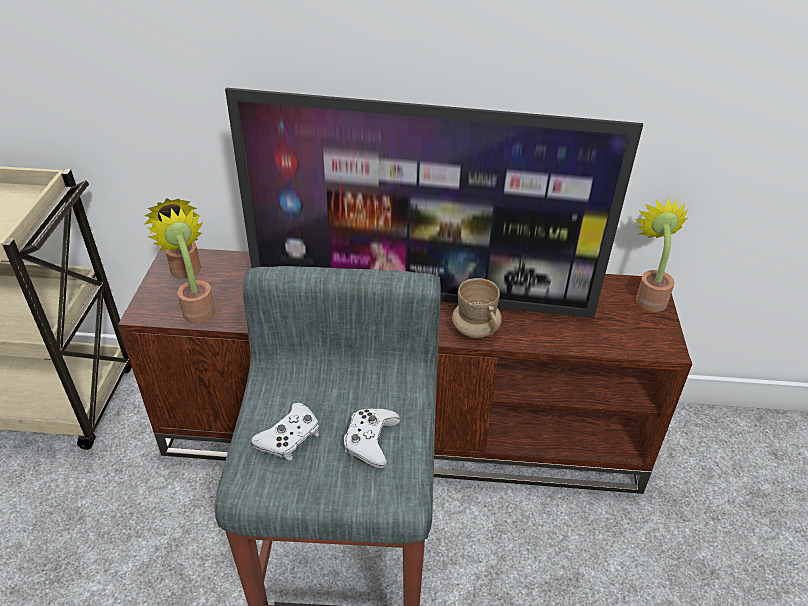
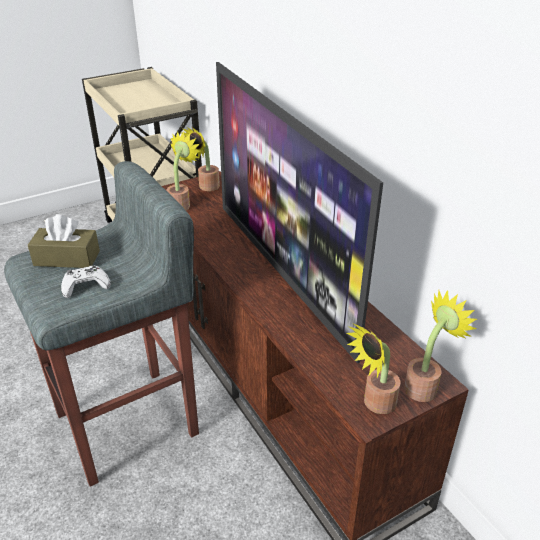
camera: 55 degrees right, 5 degrees down
(289, 438) = (67, 258): white game controller -> brown tissue box
(475, 330) = (275, 310): beige mug -> none
(651, 335) = (374, 404): none -> potted plant

